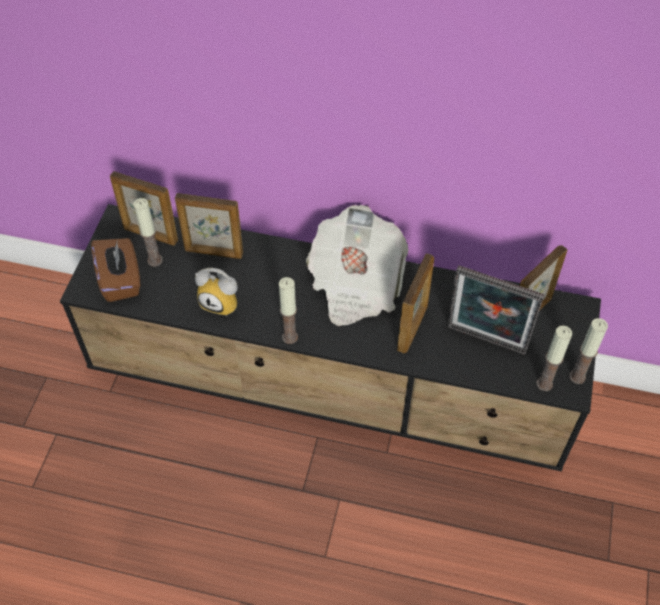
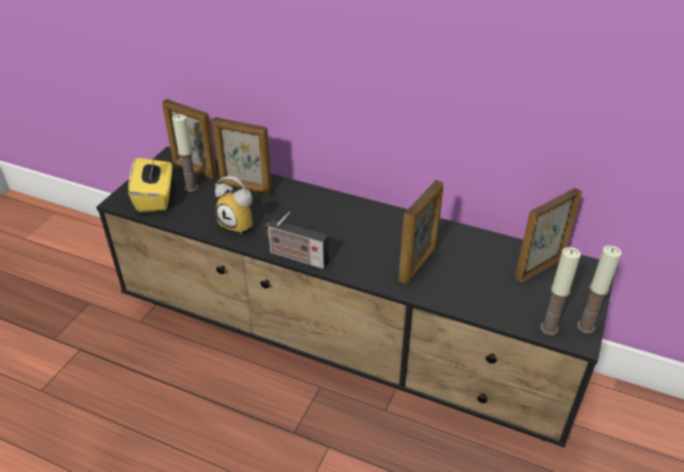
camera: 10 degrees right, 15 degrees down
(120, 280) = (155, 198): brown tissue box -> yellow tissue box
(290, 337) = (295, 257): candle -> radio
(355, 284) = (369, 224): newspaper -> none
(485, 342) = (490, 285): picture frame -> none

